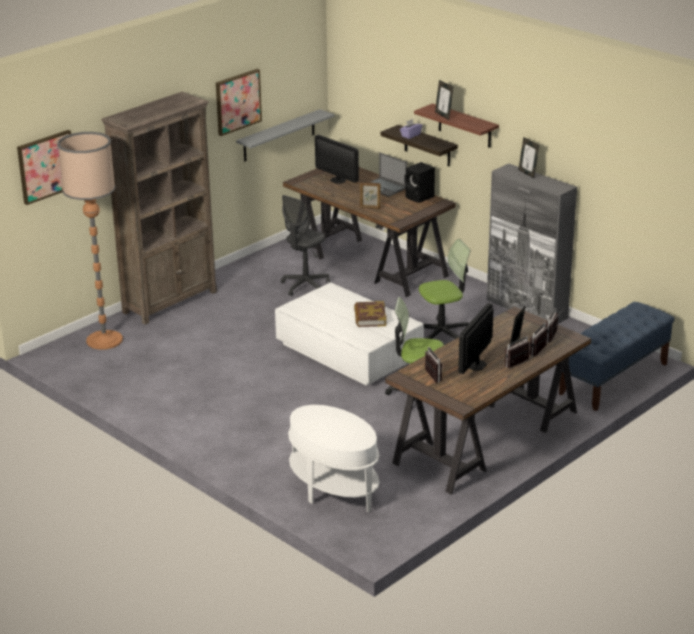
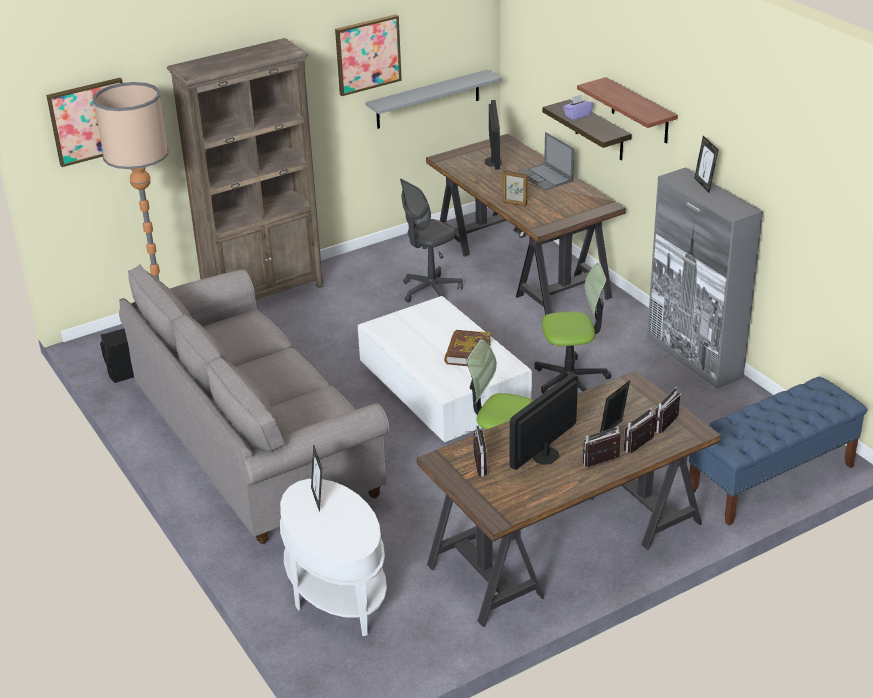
camera: 15 degrees right, 5 degrees up
(221, 404) = (256, 444): none -> grey sofa
(338, 180) = (493, 161): monitor -> monitor turned 150 degrees counterclockwise
(420, 197) = (583, 196): black speaker -> black speaker (124, 373)
(443, 115) = (611, 95): picture frame -> picture frame (318, 499)

